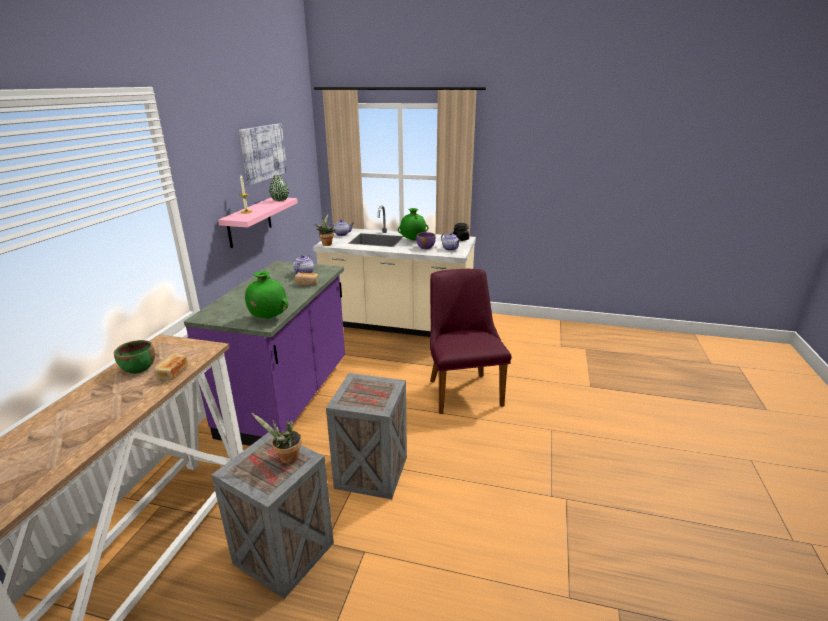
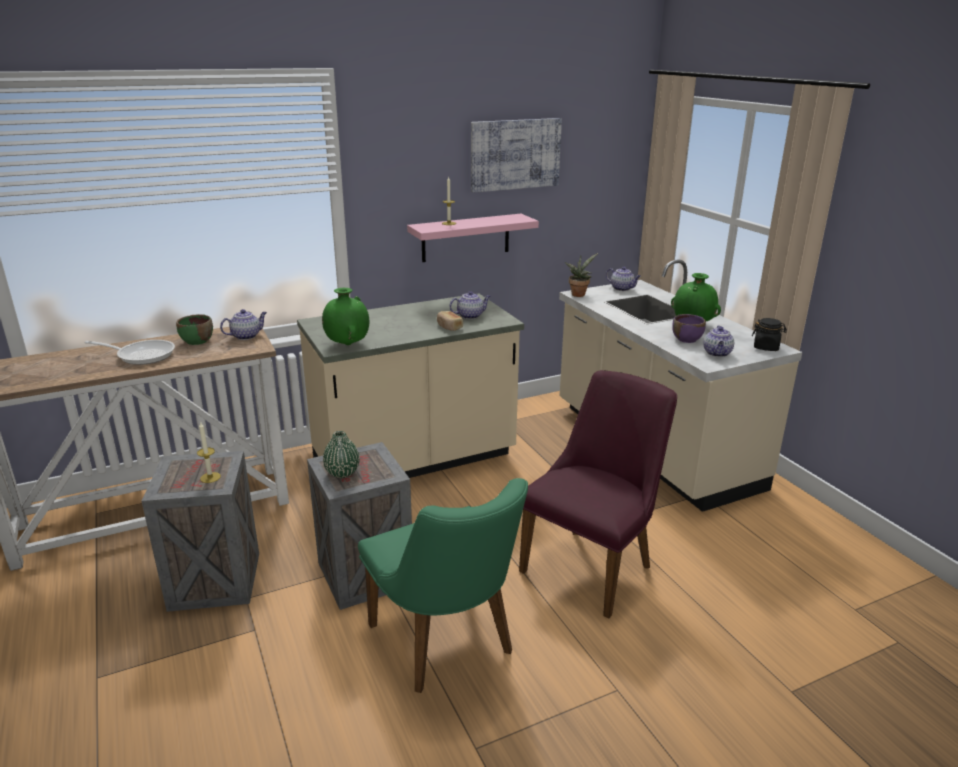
camera: 50 degrees right, 0 degrees up
(109, 401) = (142, 355): none -> frying pan
(171, 373) = (202, 354): bread -> none
(176, 346) = (246, 336): none -> teapot
(280, 200) = (515, 218): green vase -> green vase (342, 472)
(286, 458) = (210, 477): potted plant -> candle
(288, 398) = (415, 461): purple counter -> beige counter
(469, 469) = (448, 646): none -> green chair

